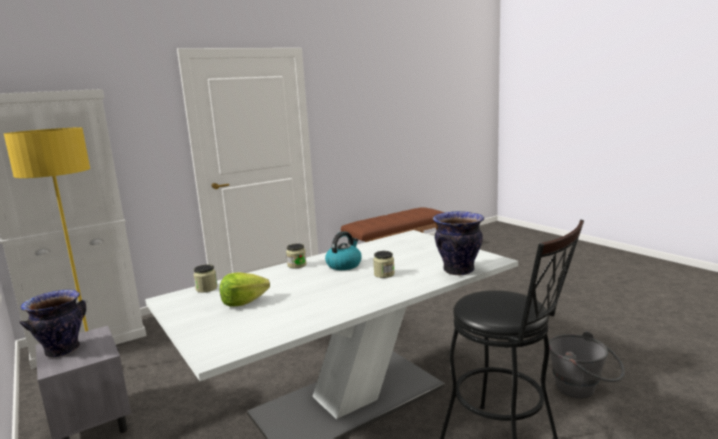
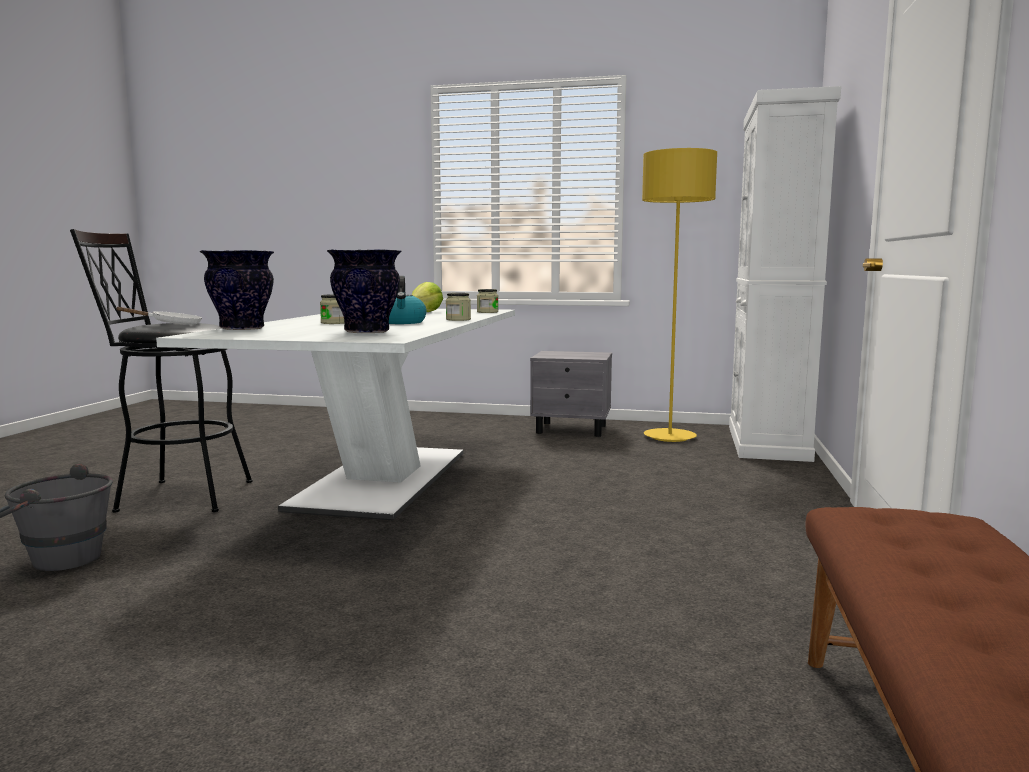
camera: 135 degrees right, 5 degrees down
(62, 350) = (579, 353): vase -> vase (368, 332)
(502, 299) = (171, 324): none -> white frying pan

